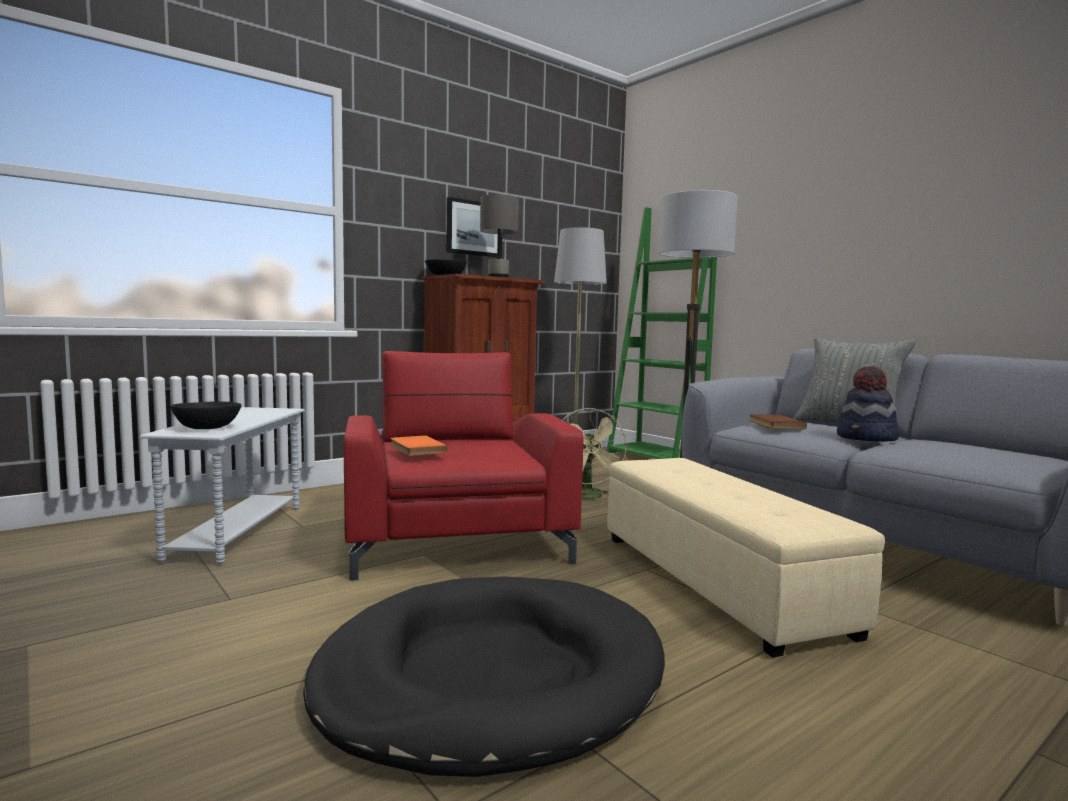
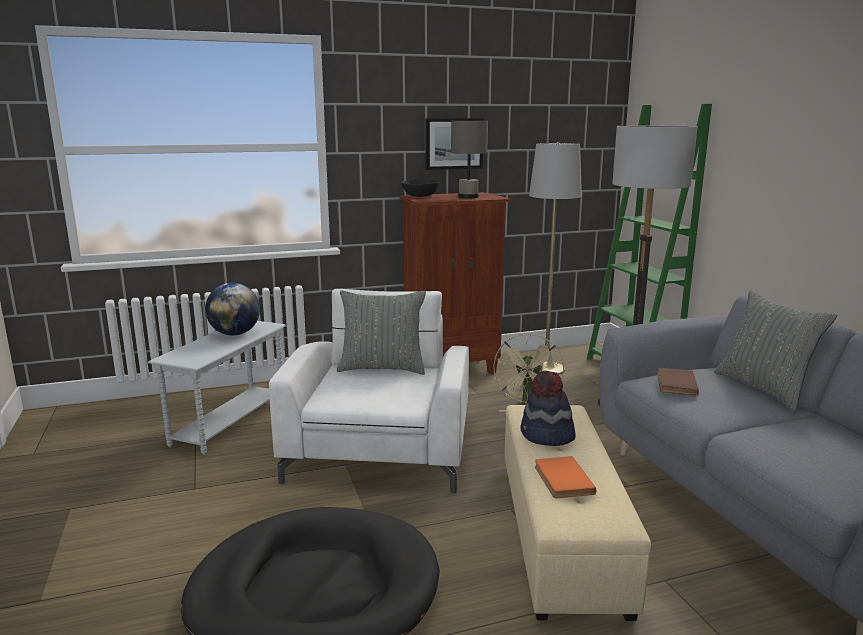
camera: 20 degrees right, 10 degrees up
(206, 428) = (195, 353): black bowl -> none
(245, 415) = (235, 334): none -> globe
(415, 448) = (338, 383): orange book -> orange book (561, 480)
(449, 441) = (382, 368): none -> grey pillow
(453, 535) = (381, 445): red armchair -> white armchair
(867, 438) = (746, 418): hat -> hat (546, 436)

